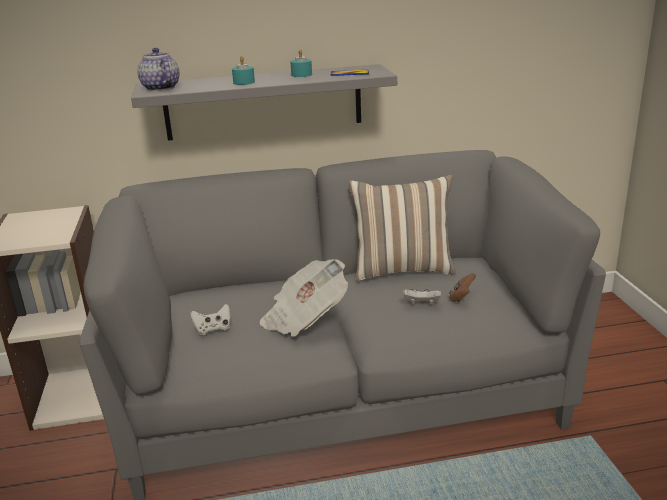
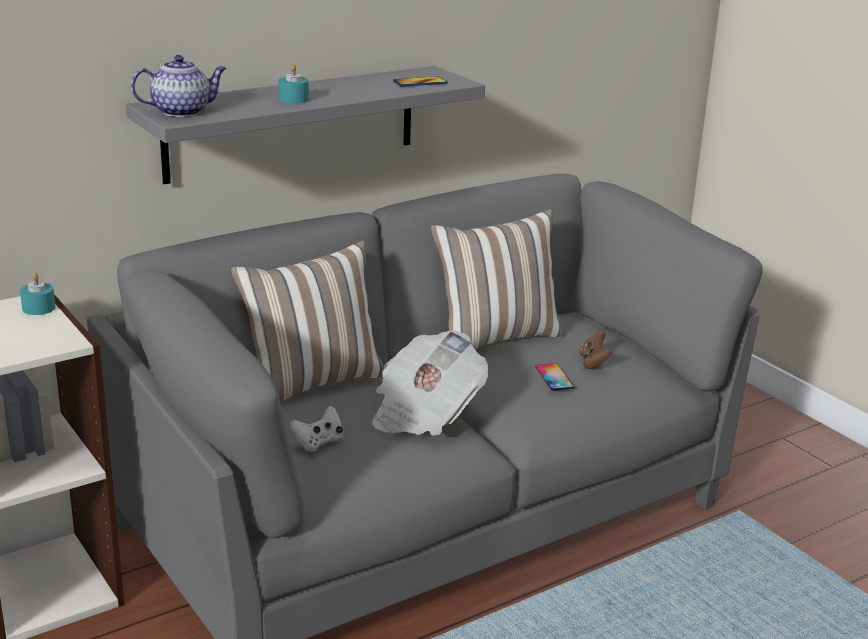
camera: 25 degrees left, 0 degrees up
(160, 88) = (182, 111): teapot -> teapot turned 120 degrees clockwise
(249, 286) = (312, 382): none -> pillow
(301, 75) = (356, 85): turquoise candle -> turquoise candle (39, 308)
(421, 304) = (554, 377): white game controller -> phone

